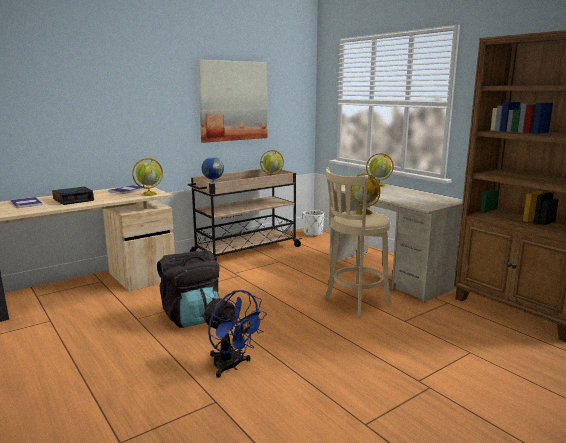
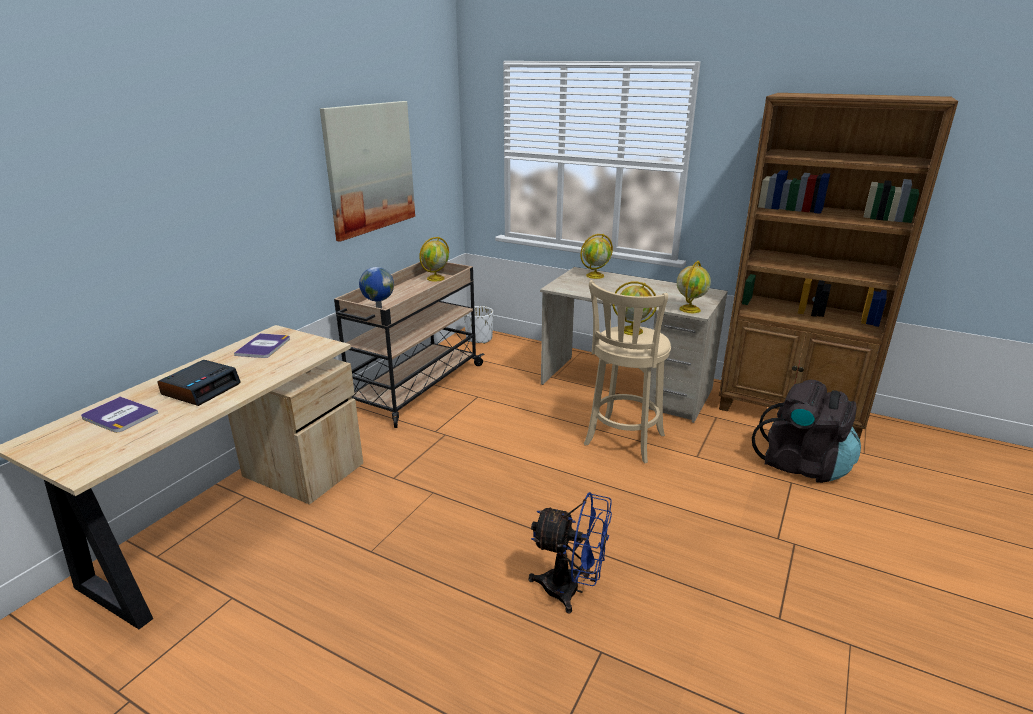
camera: 25 degrees left, 10 degrees up
(149, 194) = (315, 350): globe -> globe (689, 309)
(191, 317) = (446, 524): black backpack -> black backpack (802, 465)

